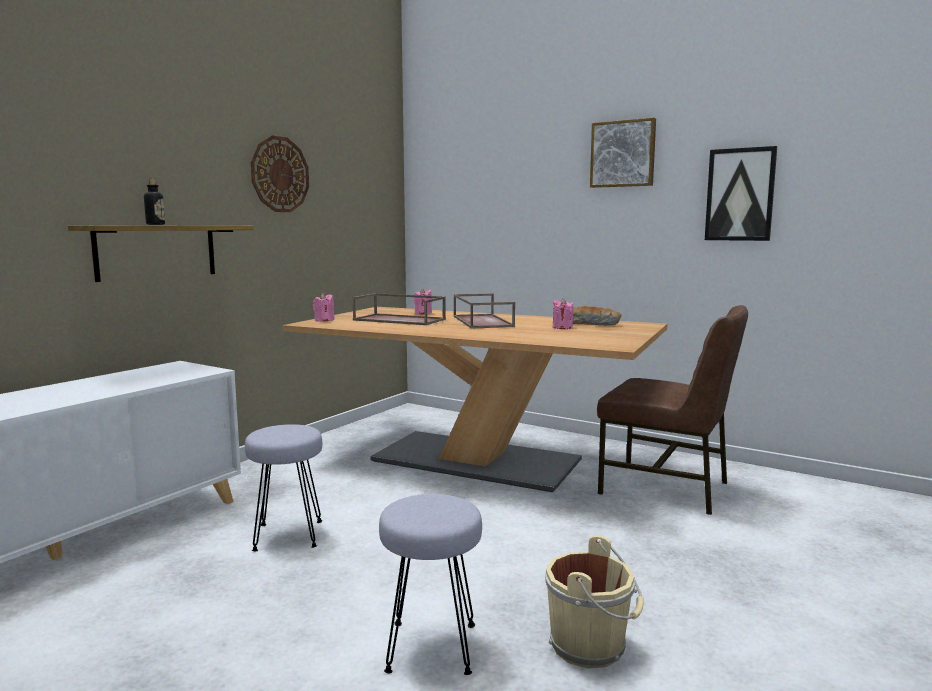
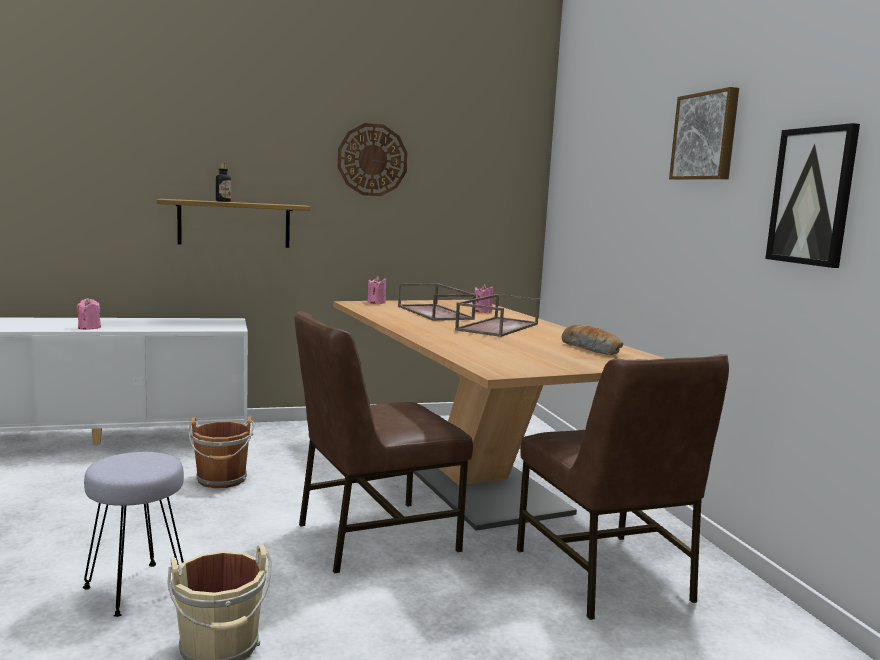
camera: 40 degrees right, 0 degrees up
(288, 535) = (222, 480): grey stool -> brown bucket
(504, 523) = (374, 536): none -> brown chair
(562, 327) = (543, 346): pink candle -> pink candle (89, 327)

